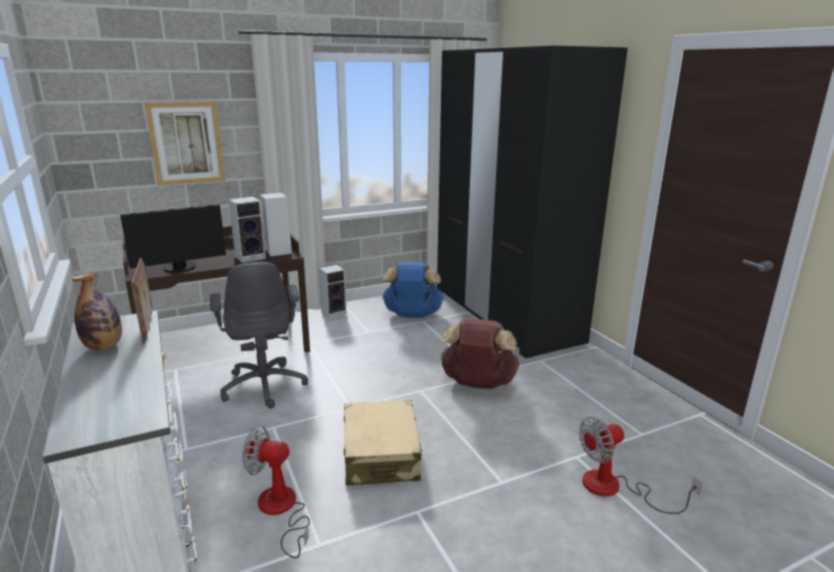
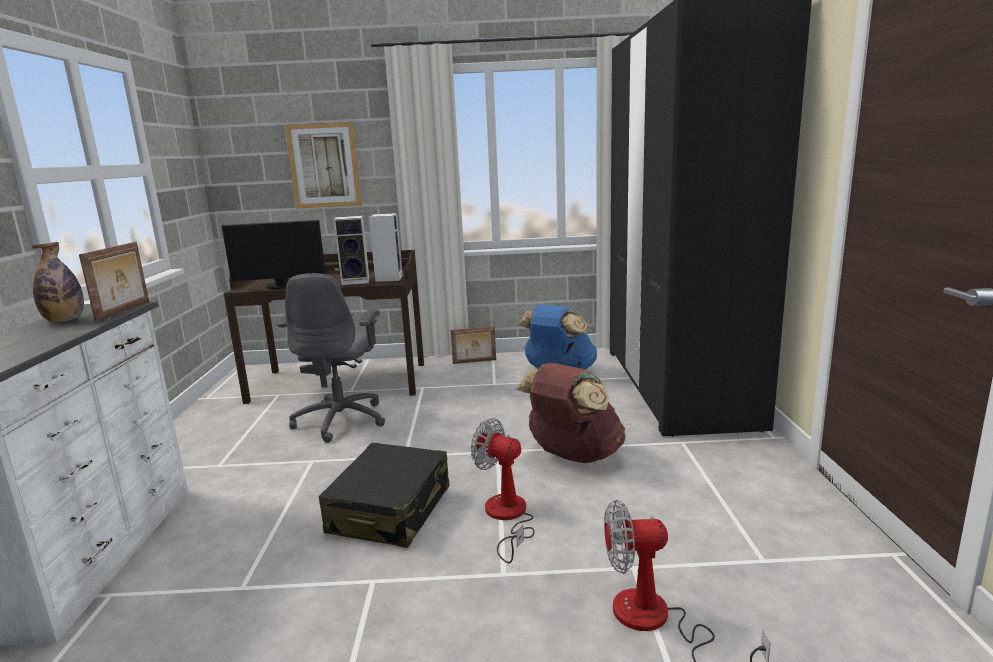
camera: 25 degrees right, 5 degrees down
(281, 510) = (241, 542): fan -> fan (507, 517)
(334, 313) = (474, 362): speaker -> picture frame
(381, 455) = (390, 510): beige suitcase -> black suitcase

